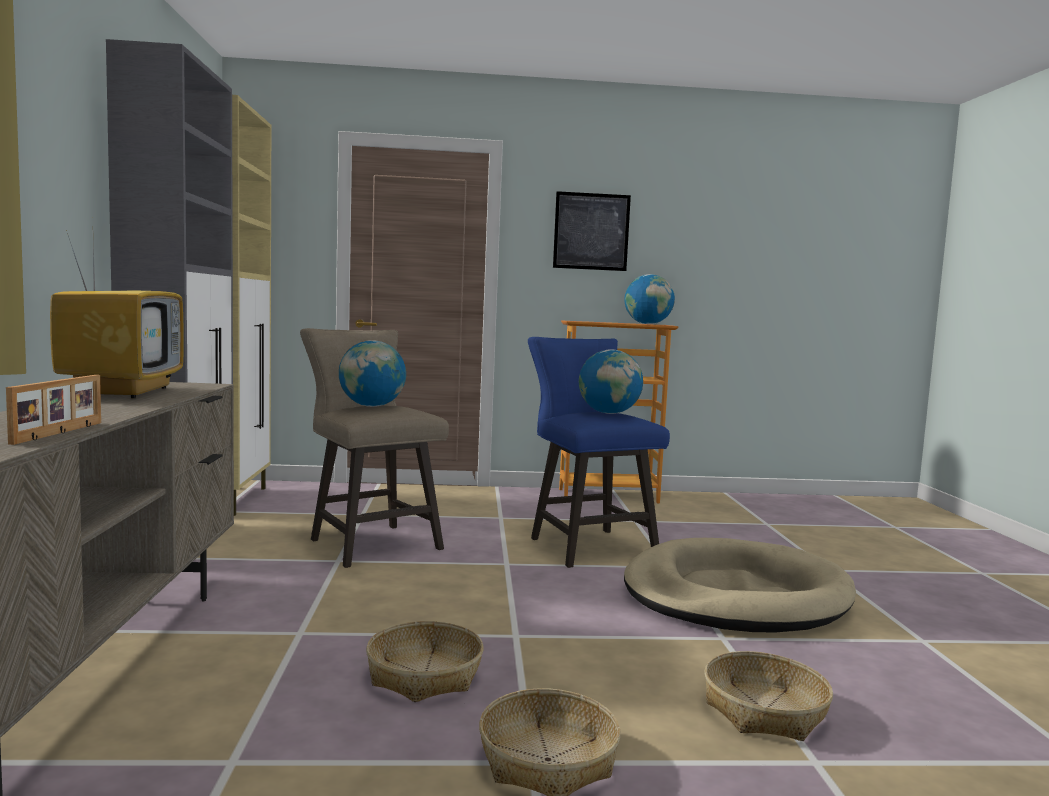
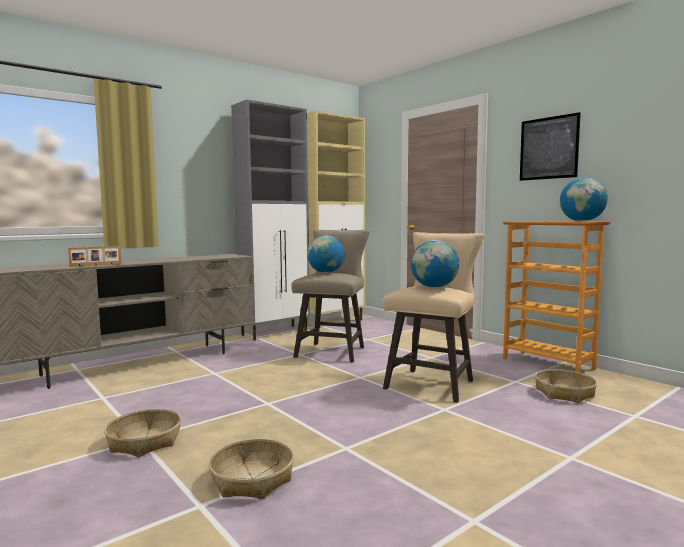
camera: 55 degrees right, 0 degrees up
(122, 392) = (196, 256): television -> none
(424, 675) = (200, 400): basket -> basket (564, 393)
(586, 545) = (433, 383): blue stool -> beige stool
(735, 595) = (431, 437): beige dog bed -> none

